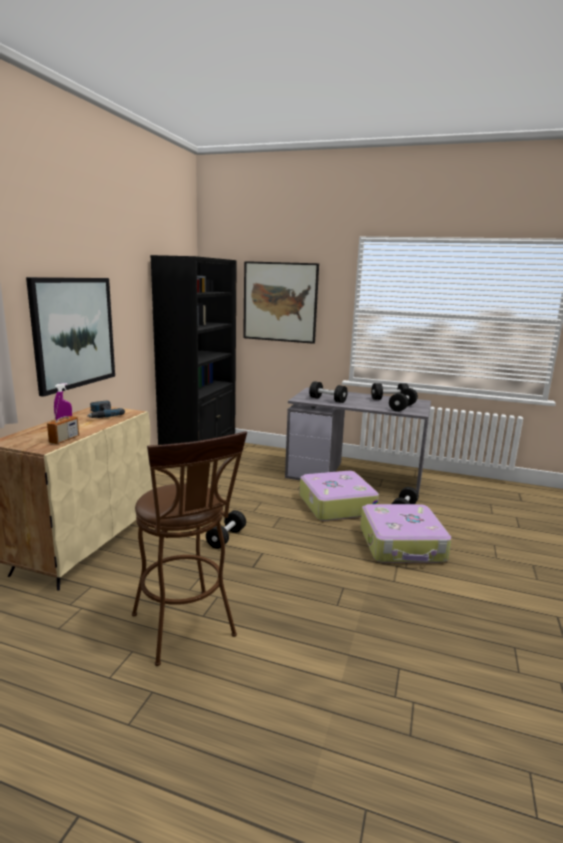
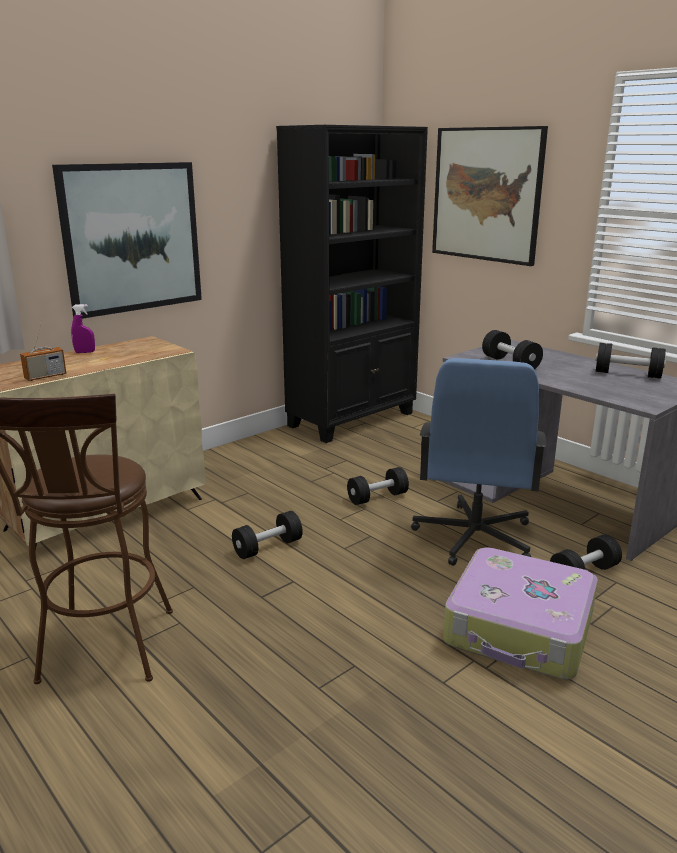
camera: 30 degrees right, 5 degrees up
(102, 414) = (136, 349): power drill -> none
(335, 504) = (473, 537): suitcase -> blue office chair
(402, 407) = (629, 392): black dumbbell -> black dumbbell (377, 497)

